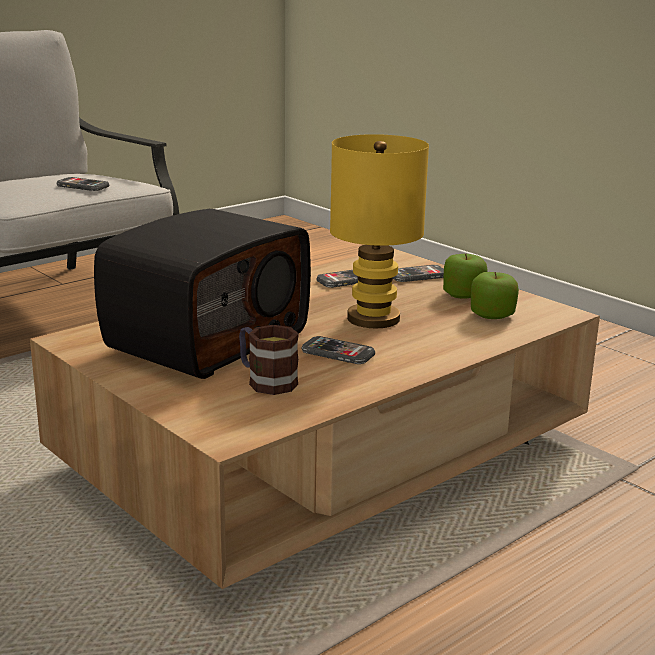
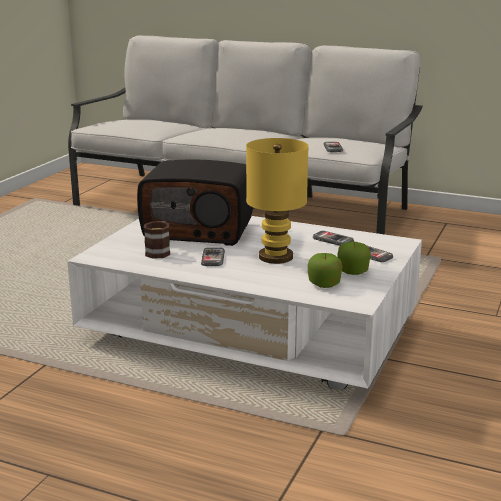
camera: 65 degrees right, 0 degrees up
(324, 455) = (250, 331): brown coffee table -> white coffee table

